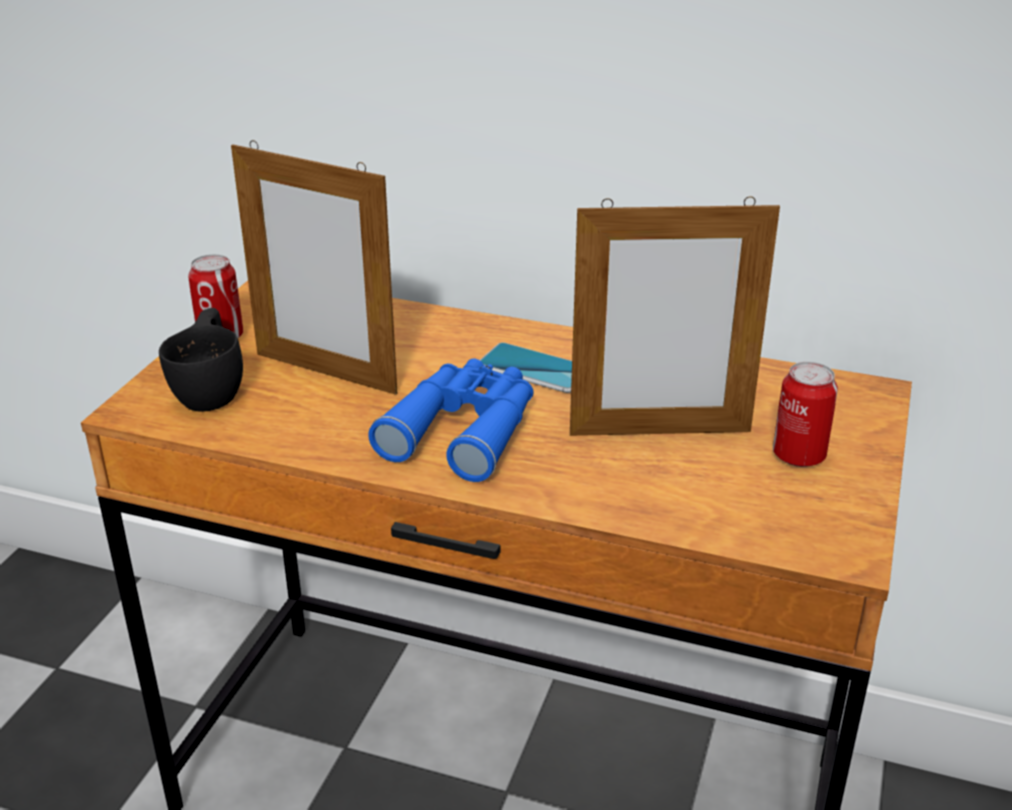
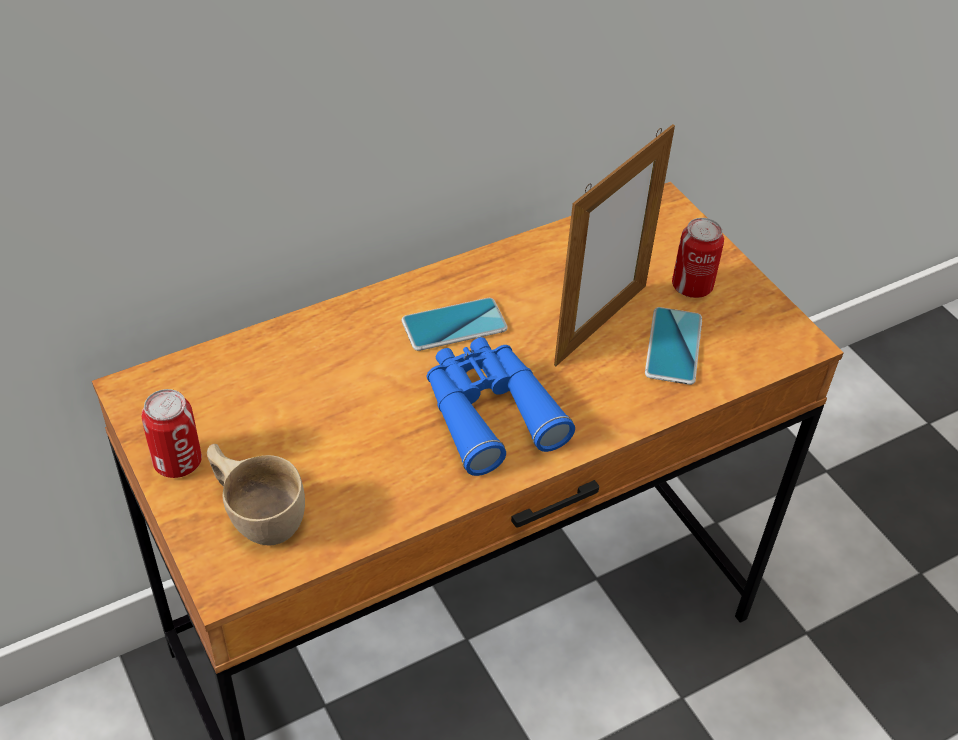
camera: 50 degrees left, 15 degrees up
(213, 388) = (258, 513): black cup -> beige cup
(325, 373) = (319, 434): picture frame -> none
(702, 483) = (673, 346): none -> phone

